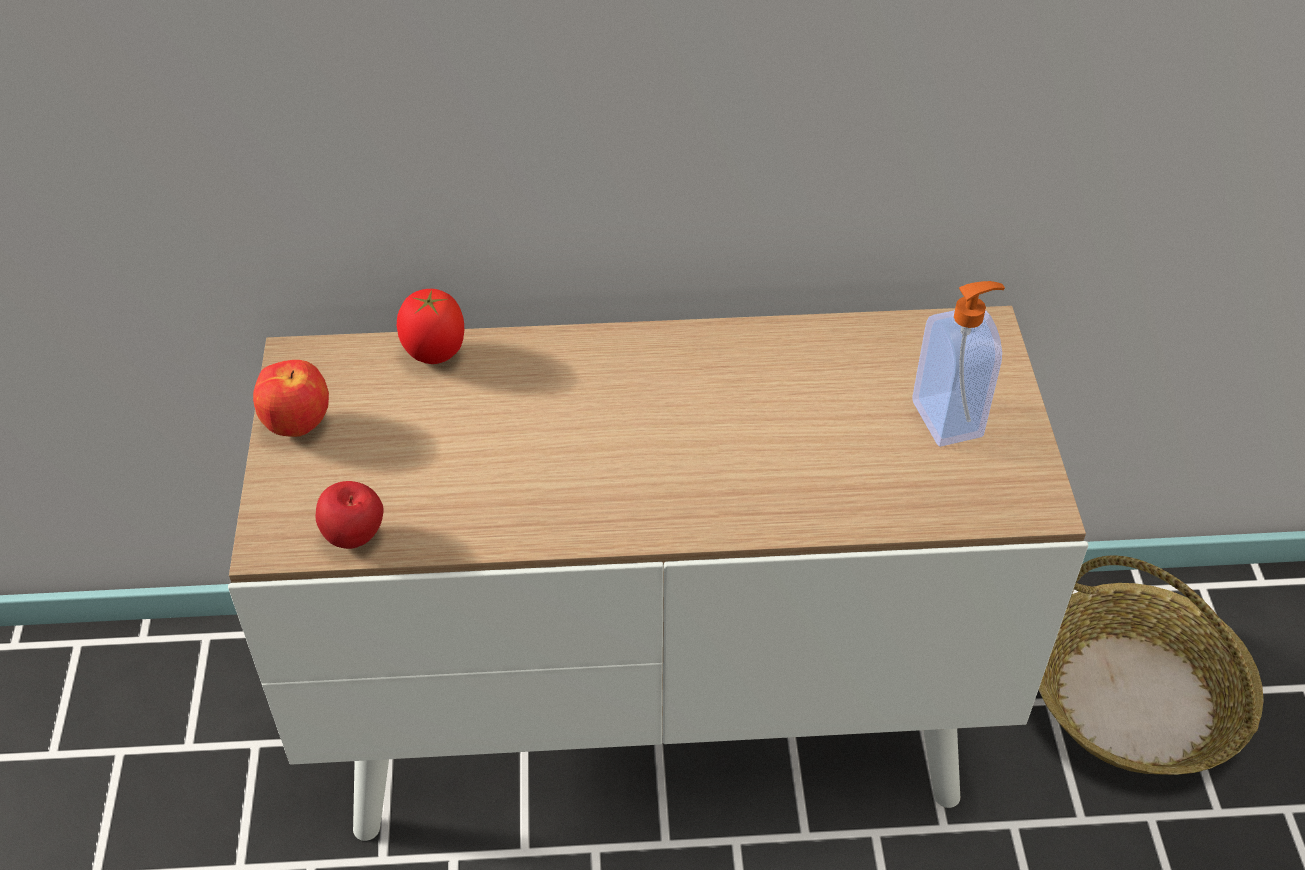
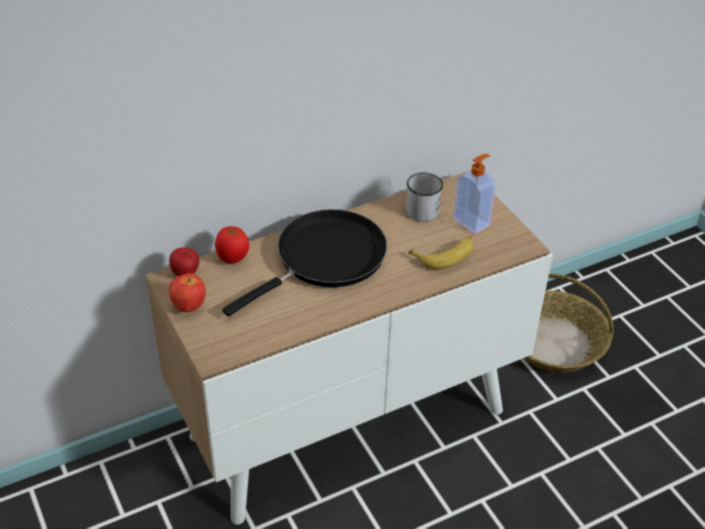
camera: 25 degrees left, 5 degrees down
(355, 538) = (249, 344): apple -> apple (186, 274)
(605, 407) = (325, 259): none -> black frying pan
(850, 475) = (445, 255): none -> banana
(861, 357) = (422, 208): none -> white mug

